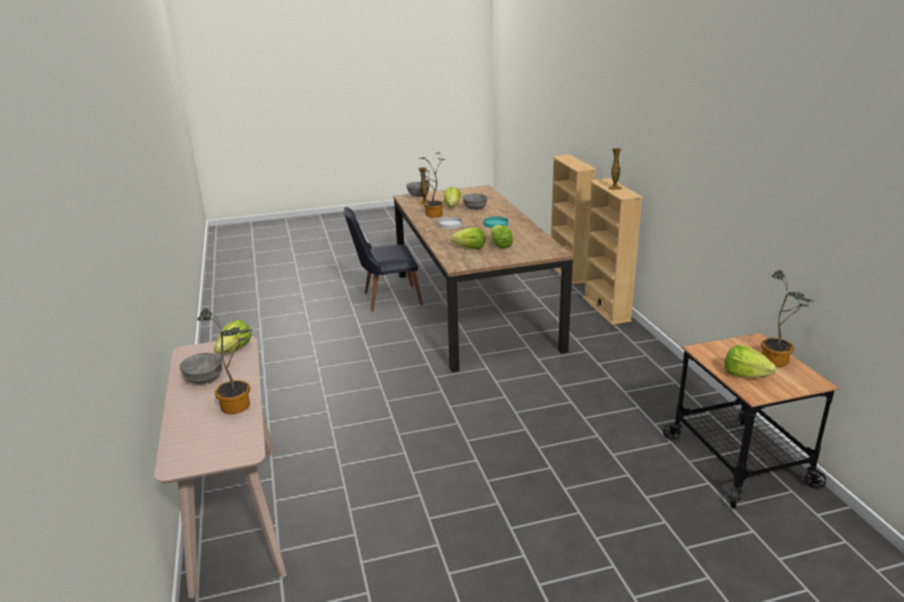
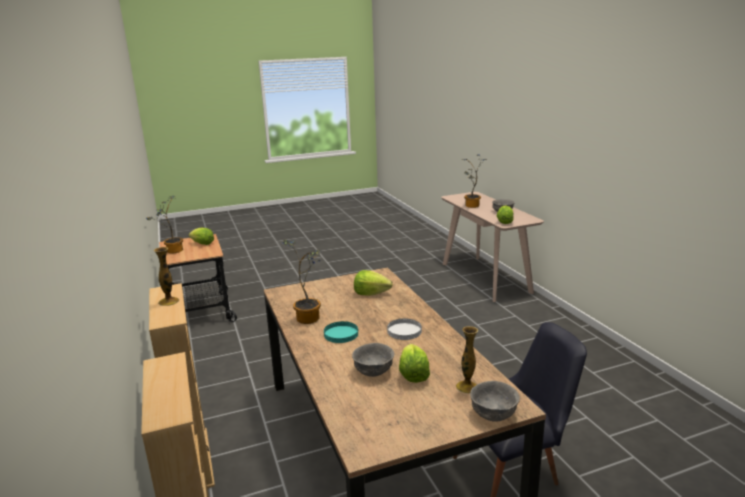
camera: 175 degrees right, 5 degrees down
(432, 215) = (436, 349): potted plant -> potted plant (309, 317)
(500, 245) = (337, 298): lettuce -> none

